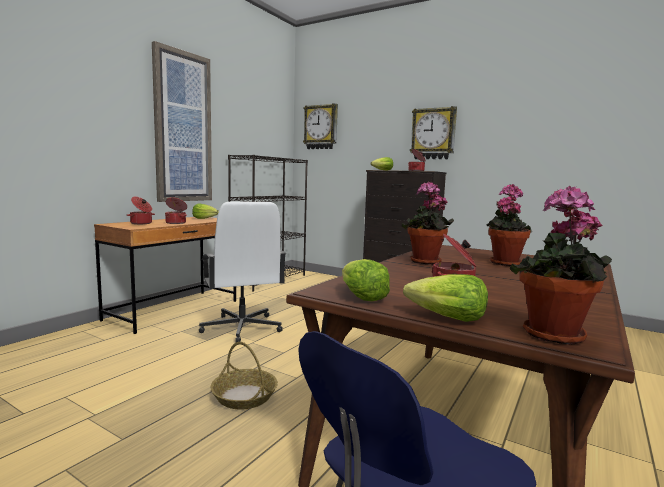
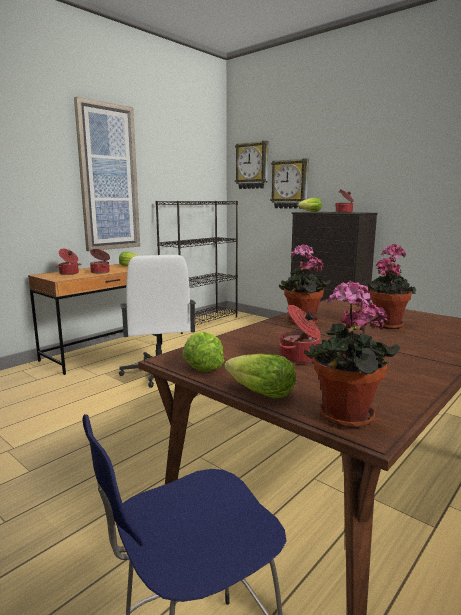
camera: 10 degrees right, 5 degrees up
(244, 396) = (140, 439): basket -> none
(433, 134) = (365, 171): wall clock -> wall clock (290, 184)

